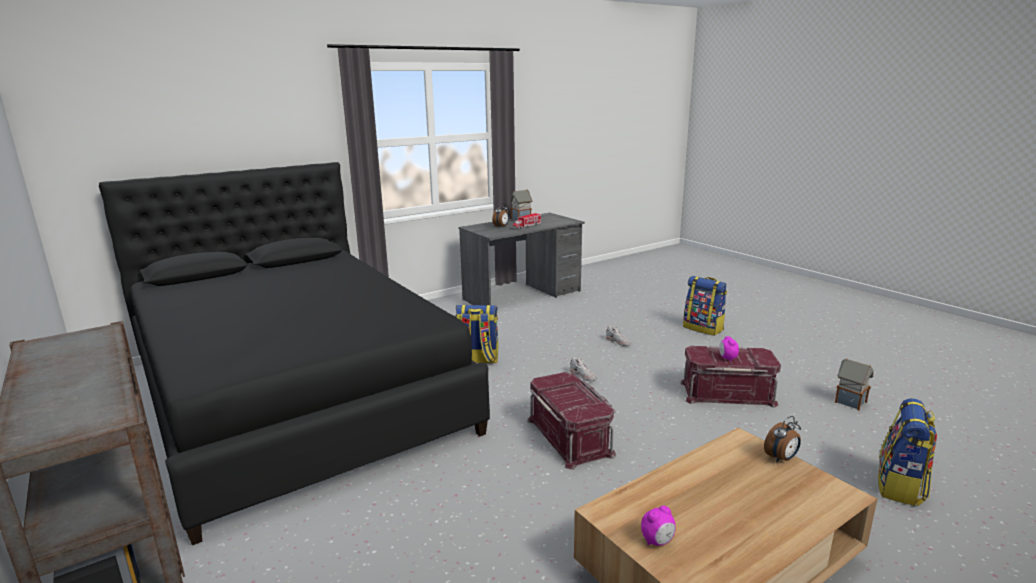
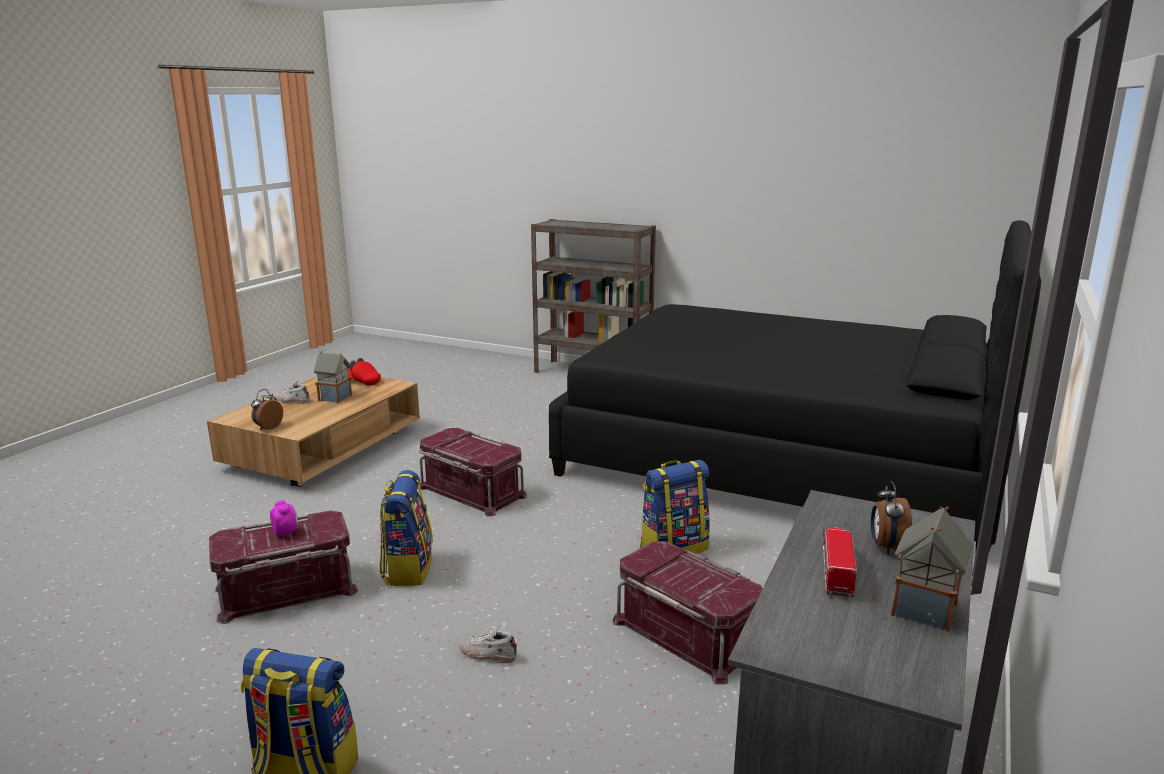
camera: 150 degrees right, 0 degrees up
(523, 329) = (688, 634): none -> red storage box
(583, 376) = (504, 563): white shoe -> white shoe (291, 401)
(657, 541) = (363, 381): alarm clock -> red cap
(849, 402) = (93, 625): toy house -> toy house (336, 398)
(900, 487) = (132, 527): backpack -> backpack (407, 568)

